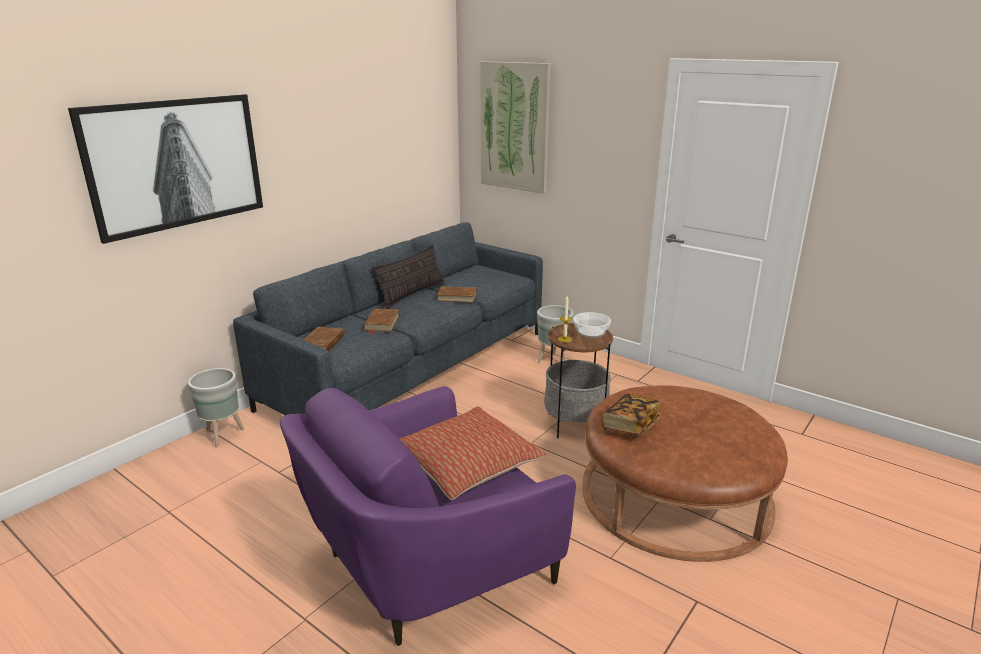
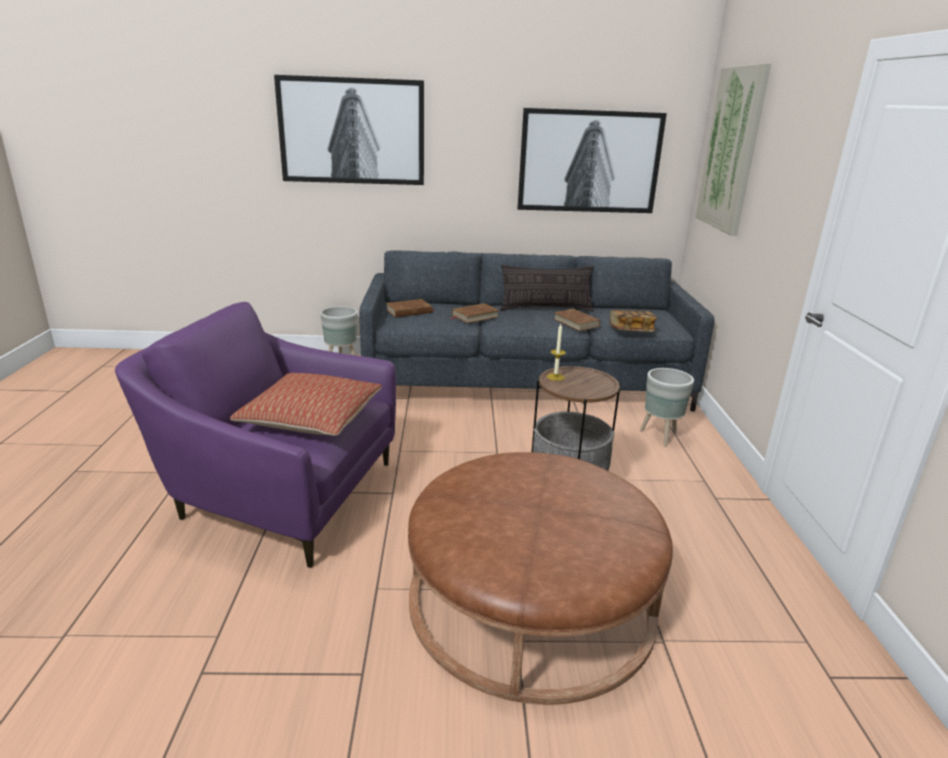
camera: 50 degrees right, 0 degrees up
(392, 152) = (589, 162): none -> picture
(591, 332) = (595, 383): bowl -> none
(630, 426) = (486, 476): book -> book (631, 330)

